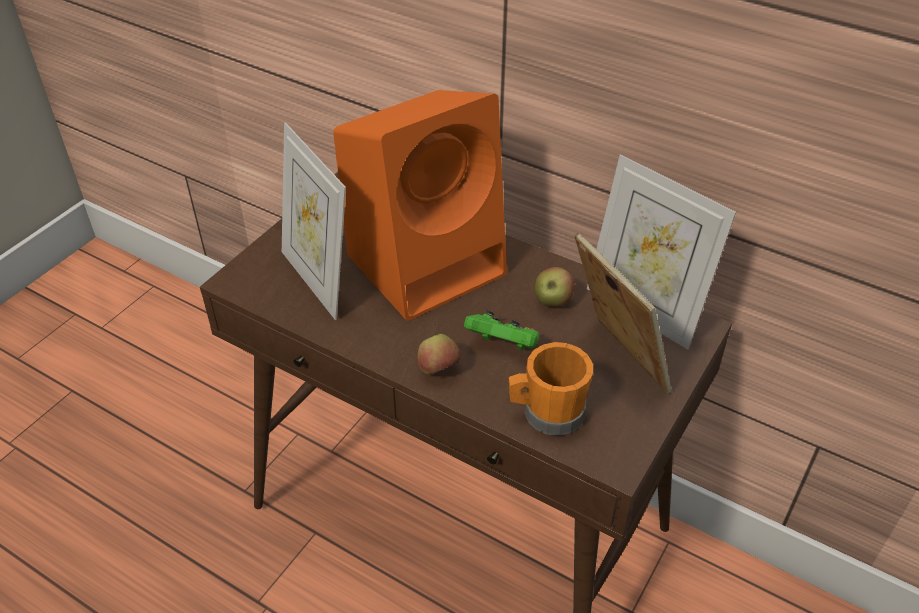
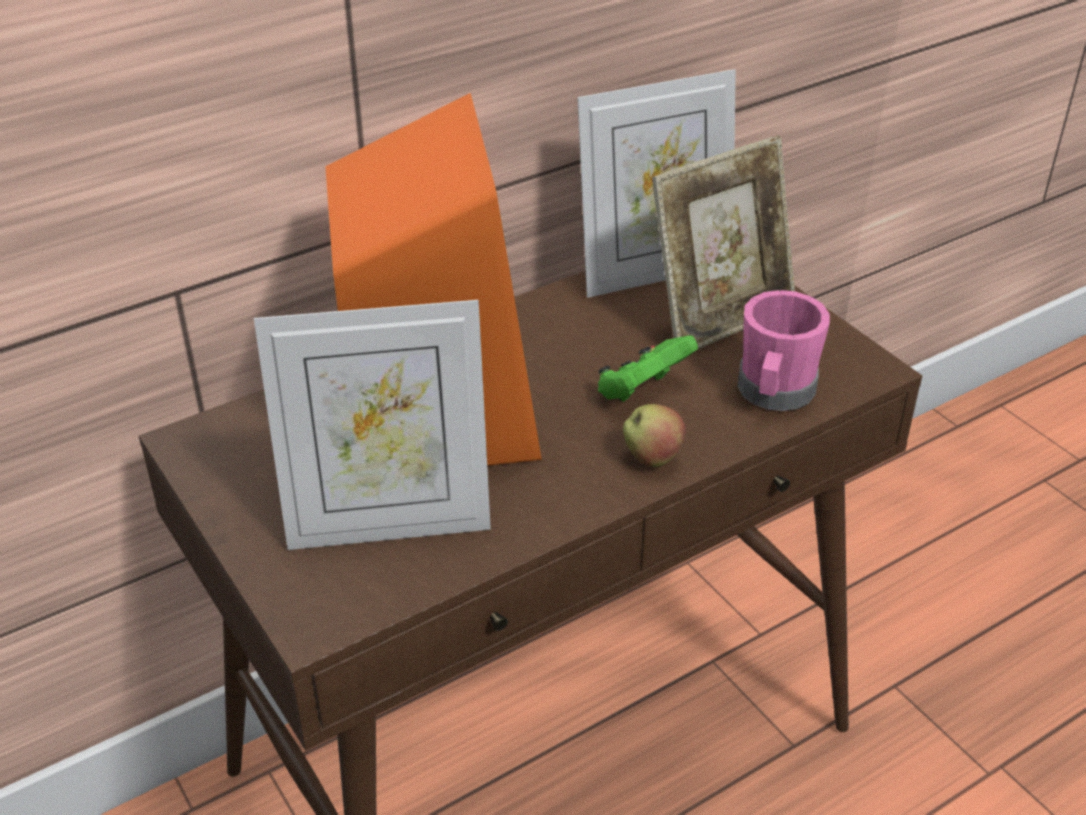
camera: 65 degrees left, 5 degrees down
(546, 413) = (774, 393): orange mug -> pink mug
(552, 302) = (592, 330): apple -> none
(615, 361) = (720, 318): picture frame -> picture frame turned 150 degrees clockwise

